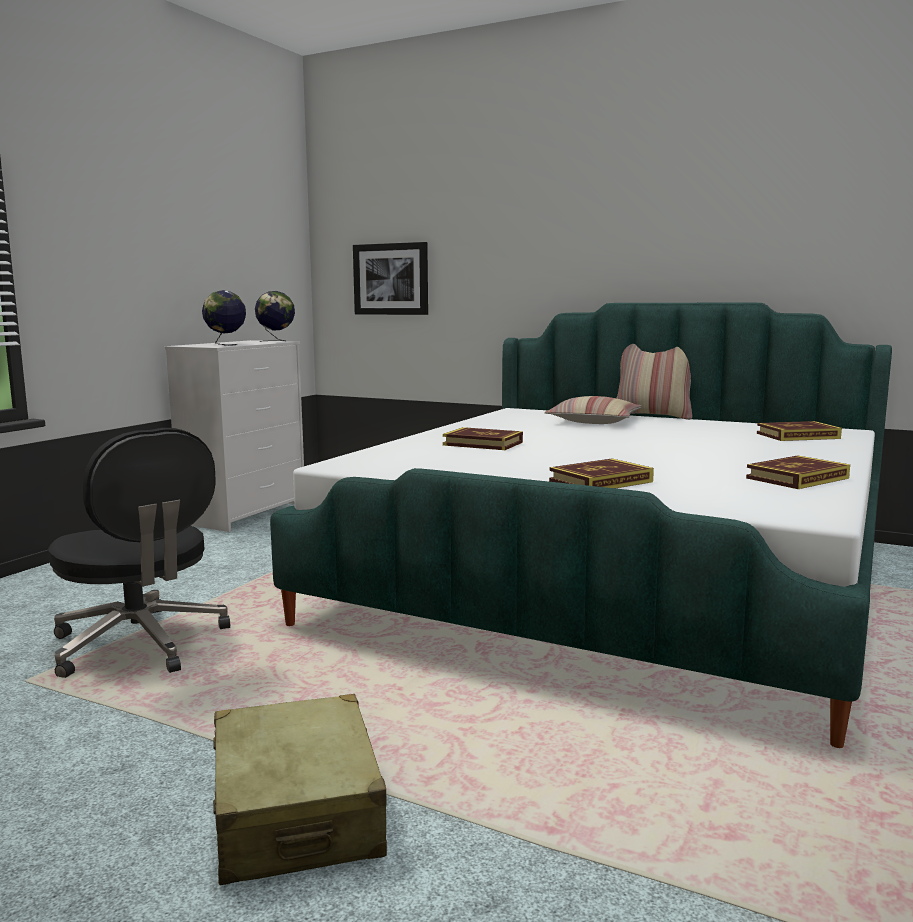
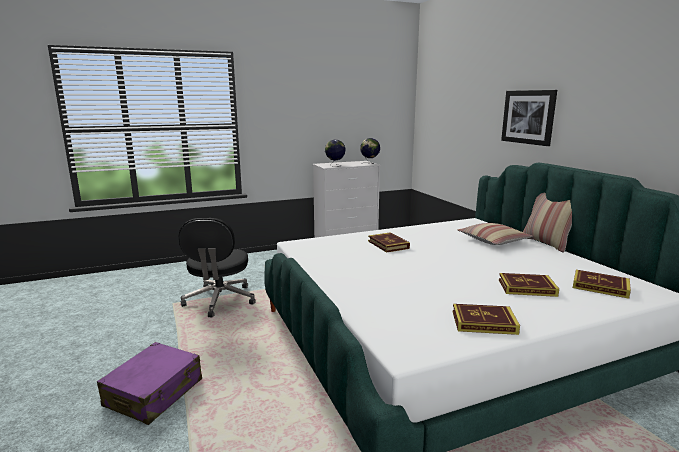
camera: 40 degrees right, 5 degrees up
(297, 813) = (154, 393): beige suitcase -> purple suitcase
(391, 279) = (443, 131): picture -> picture (528, 117)
(601, 481) = (370, 289): book -> book (527, 288)

